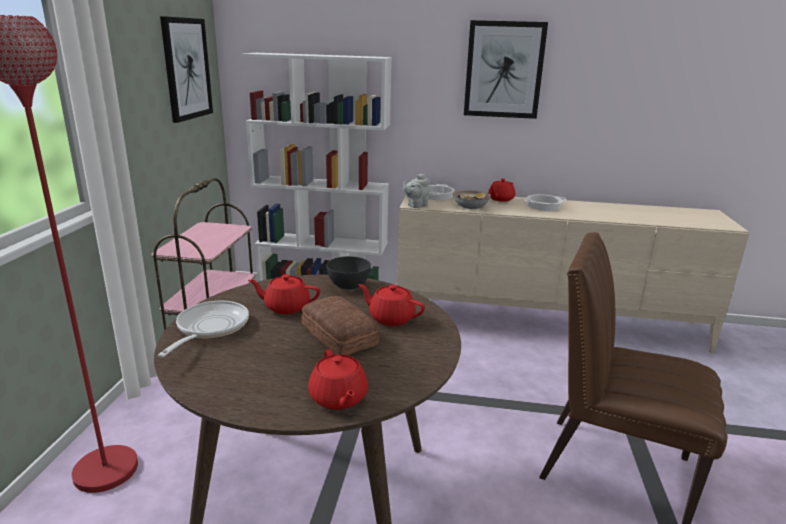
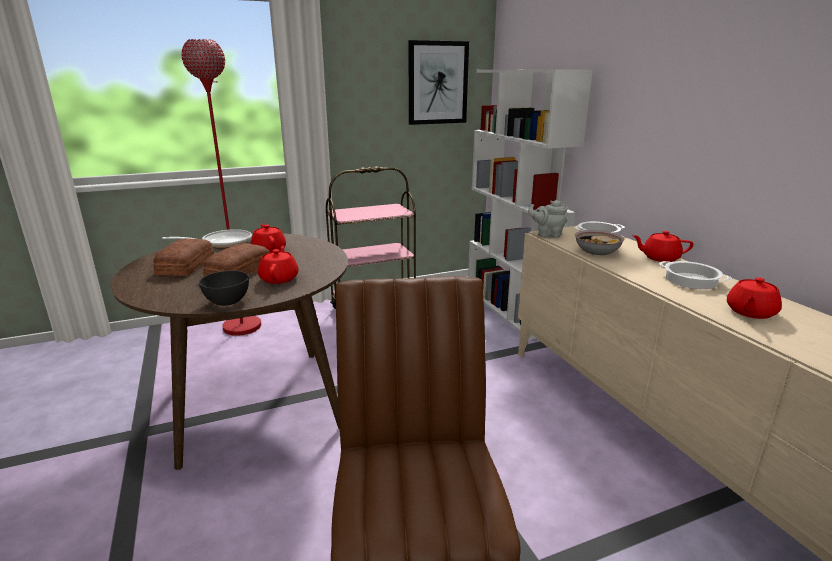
camera: 60 degrees right, 0 degrees up
(267, 365) = (184, 265): none -> bread
(338, 398) = (150, 289): red teapot -> red teapot (750, 312)
(348, 286) = (324, 256): grey bowl -> grey bowl (227, 301)
(504, 70) = (703, 82): picture -> none

